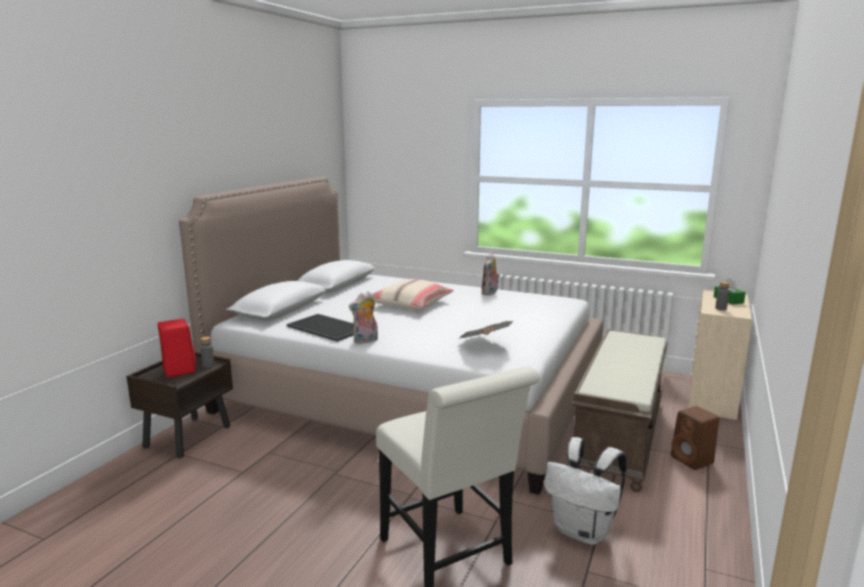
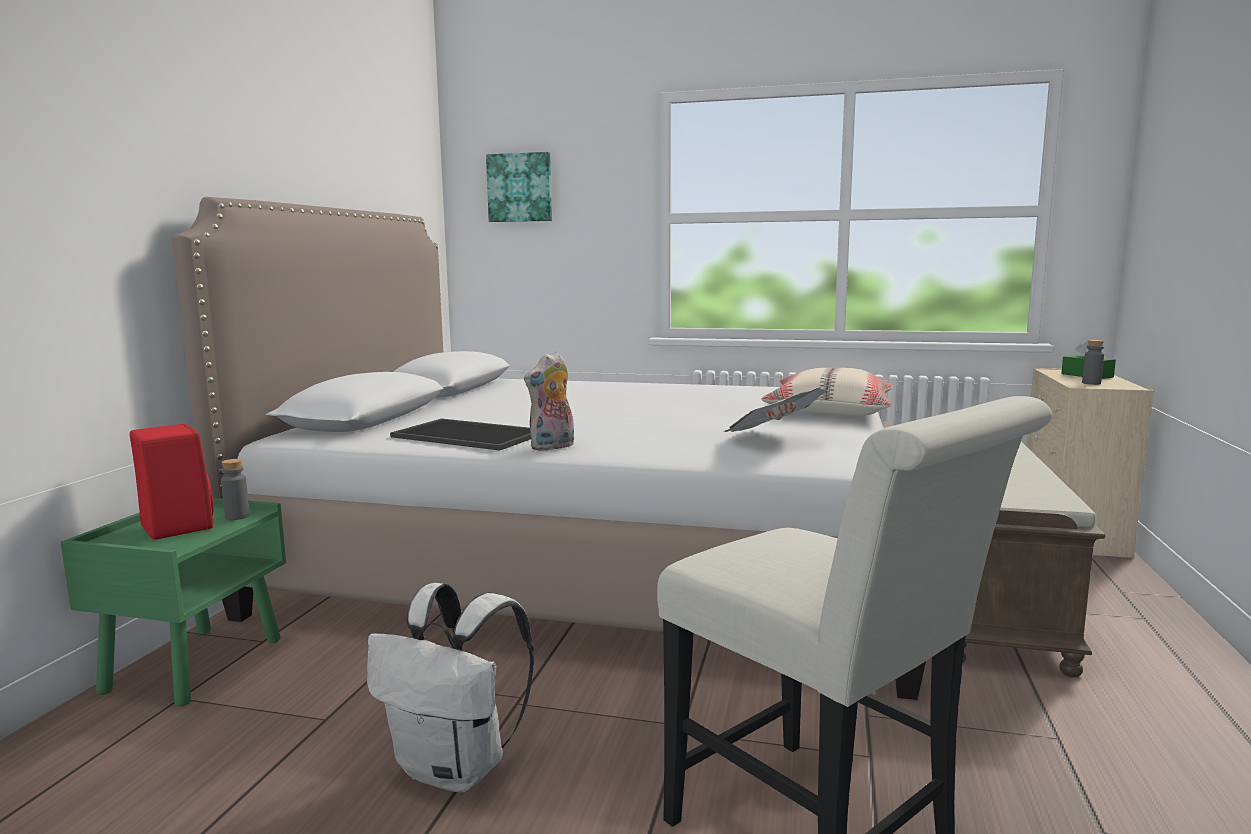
camera: 10 degrees left, 5 degrees down
(188, 436) = (195, 664): brown nightstand -> green nightstand
(389, 154) = (520, 188): none -> picture
(410, 304) = (595, 403): beige pillow -> beige pillow (829, 411)
(490, 293) = (714, 388): plush toy -> none
(583, 531) = (1039, 756): white backpack -> white backpack (456, 769)
(693, 460) = (1121, 620): brown speaker -> none

